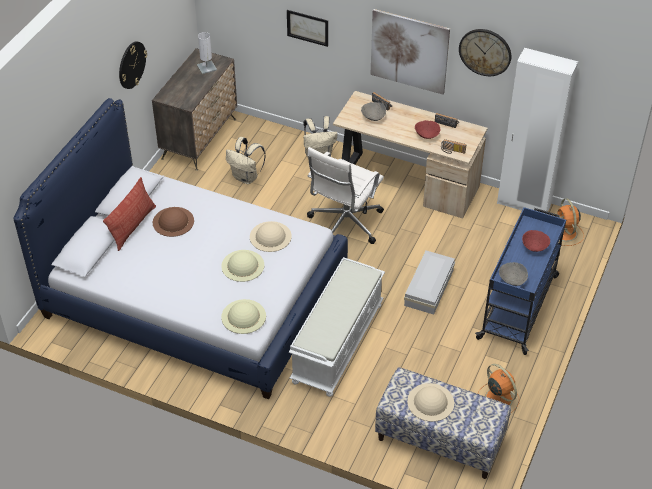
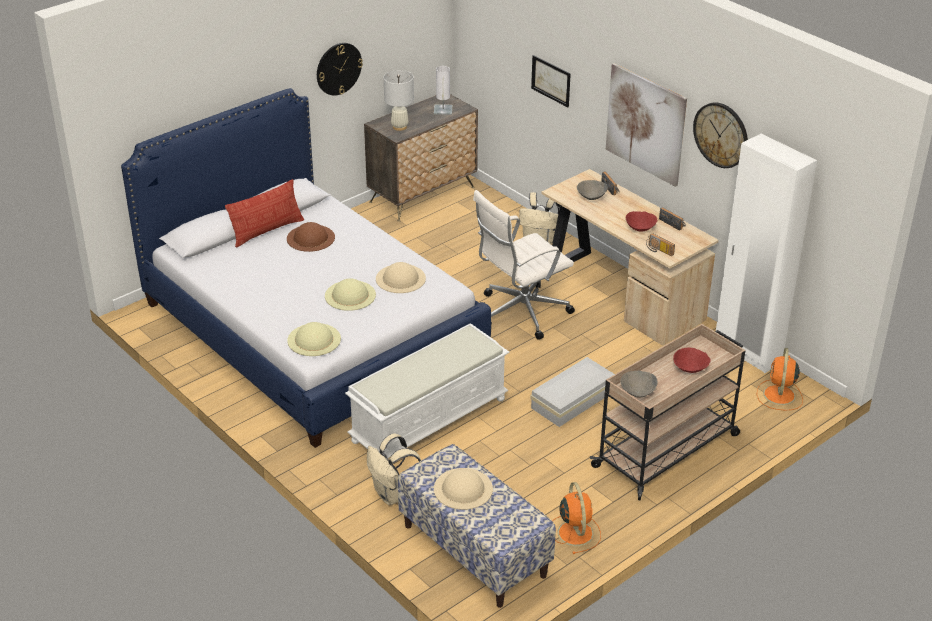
camera: 25 degrees right, 10 degrees down
(183, 95) = (399, 127): none -> white table lamp
(246, 177) = (446, 241): beige backpack -> beige backpack (392, 495)
(518, 306) = (667, 450): blue cart -> beige cart

